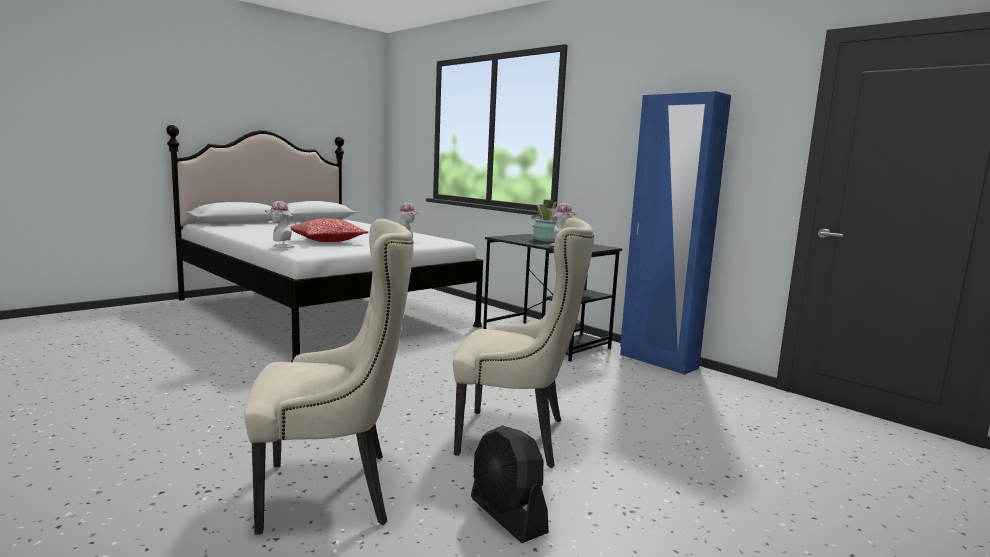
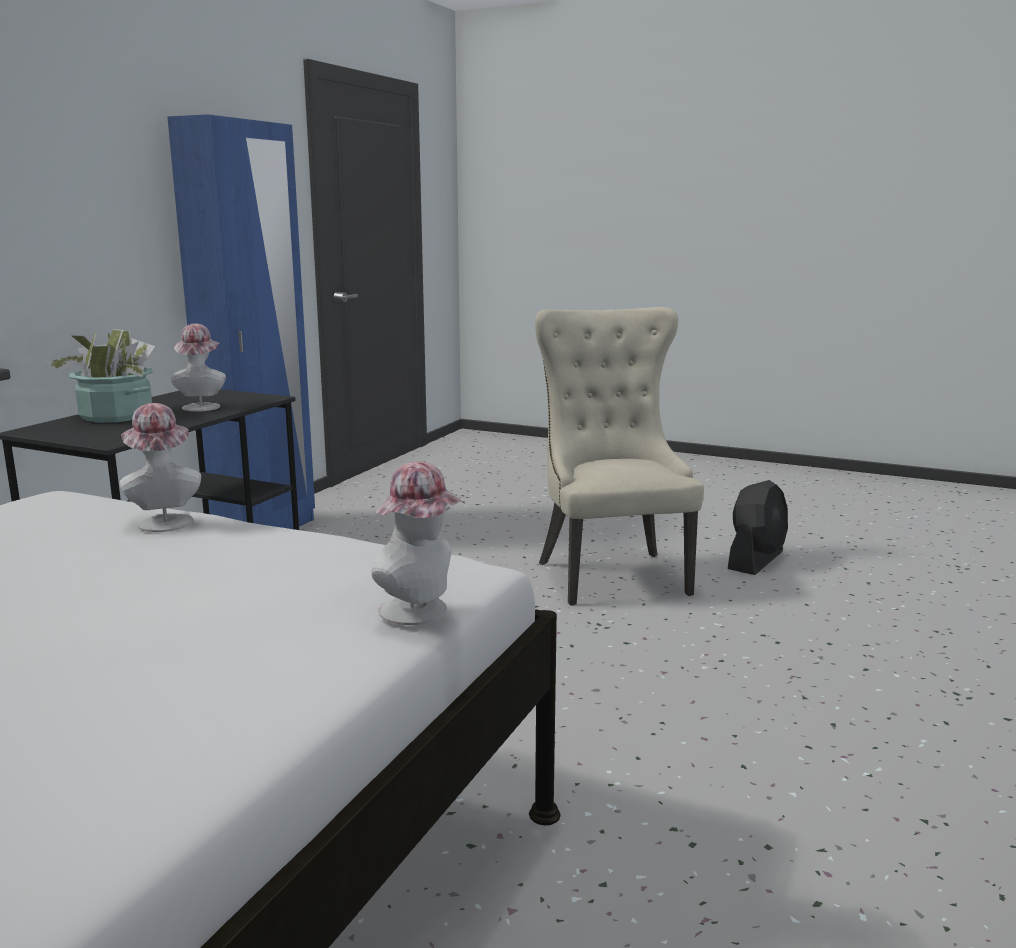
camera: 110 degrees left, 5 degrees up
(327, 240) = (222, 596): pillow -> none
(332, 491) = (844, 631): beige chair -> none

